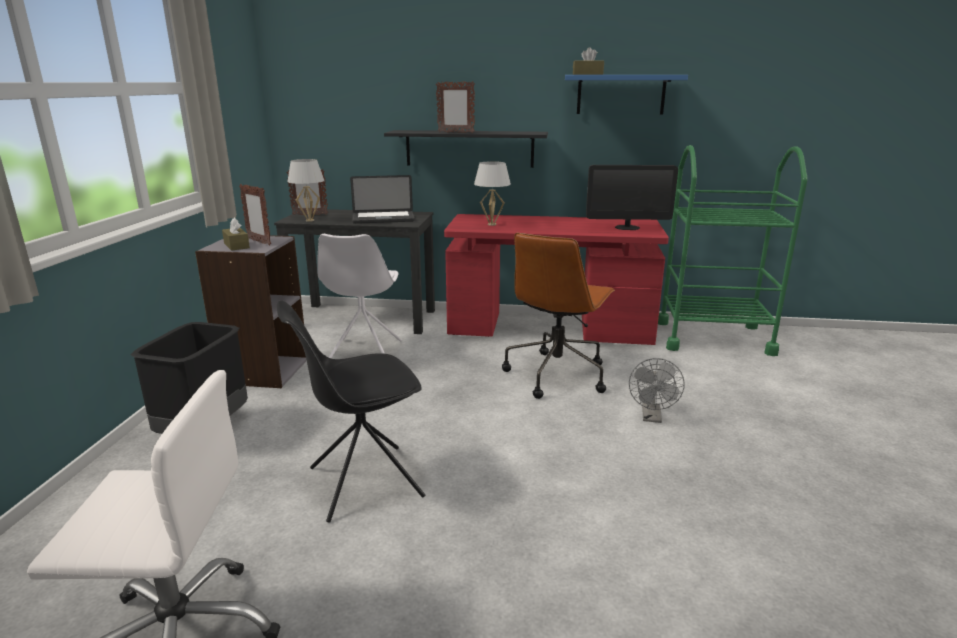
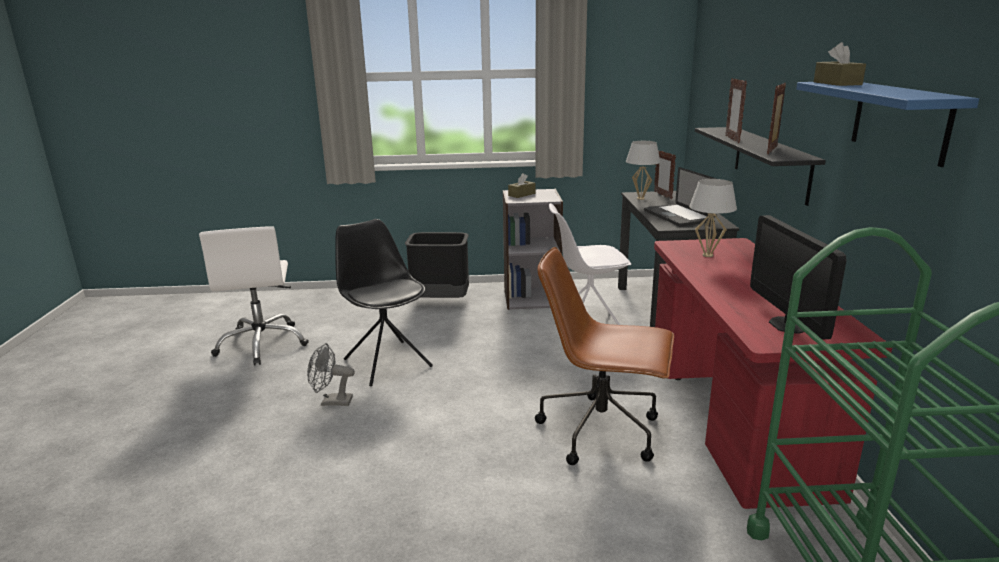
camera: 80 degrees right, 0 degrees up
(259, 242) = (537, 197): picture frame -> picture frame (772, 150)
(652, 417) = (523, 503): grey fan -> grey fan (331, 402)

